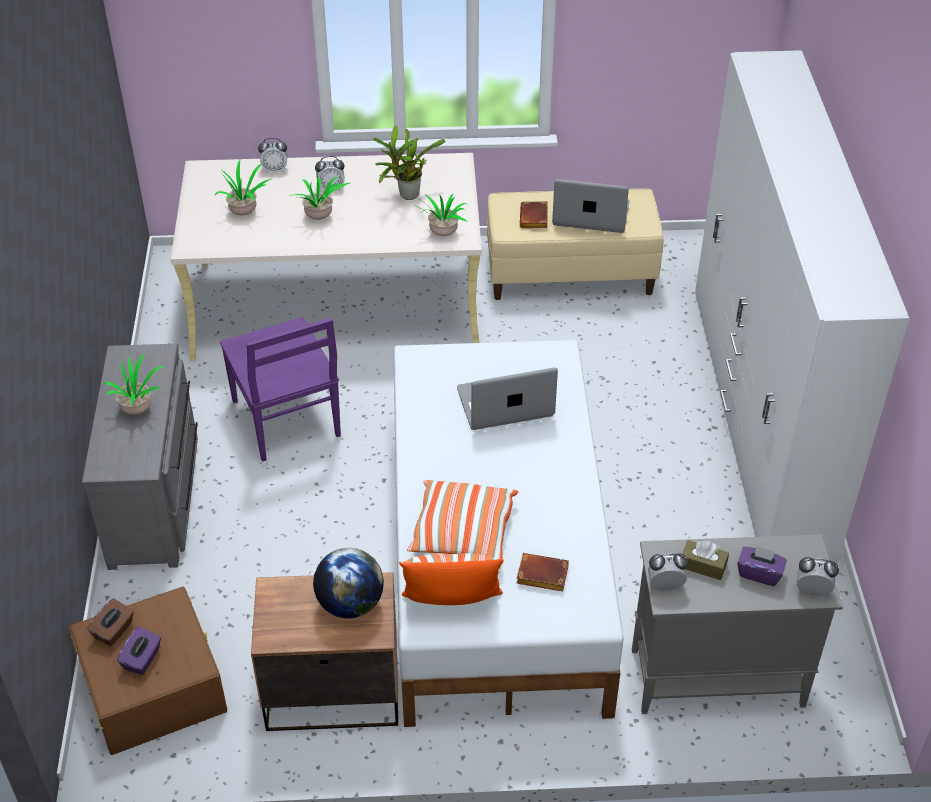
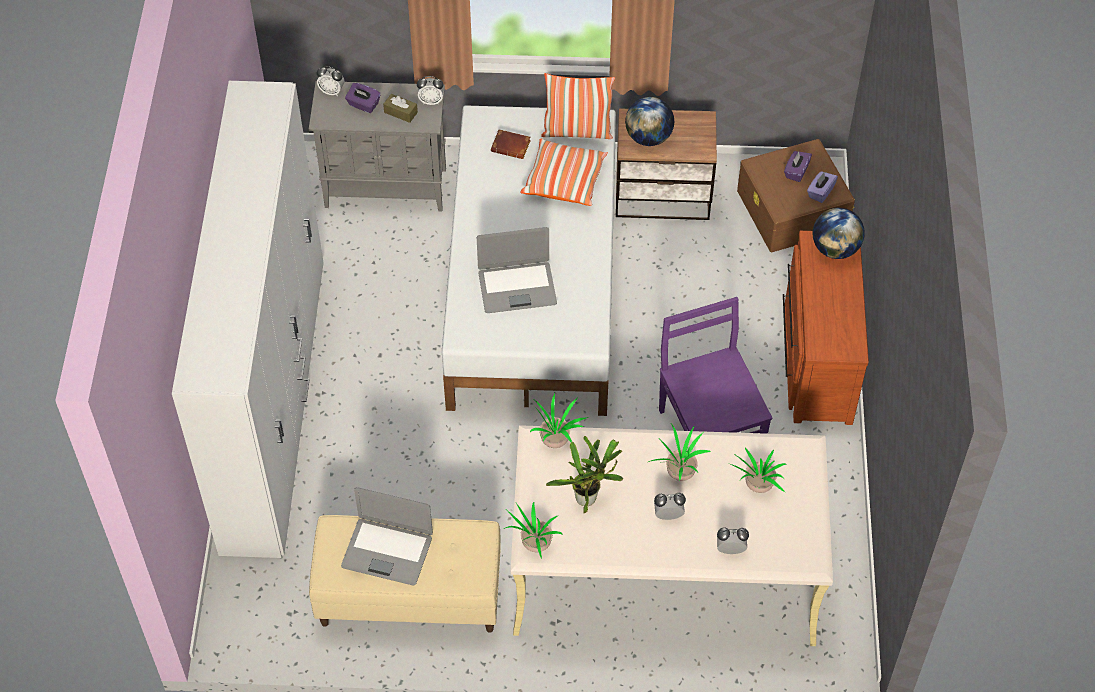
camera: 175 degrees left, 10 degrees up
(114, 631) = (820, 192): brown tissue box -> purple tissue box
(117, 458) = (835, 249): none -> globe
(139, 409) = (826, 292): potted plant -> potted plant (534, 545)
(157, 498) = (815, 359): grey dresser -> brown dresser
(535, 219) = (448, 550): brown book -> none

